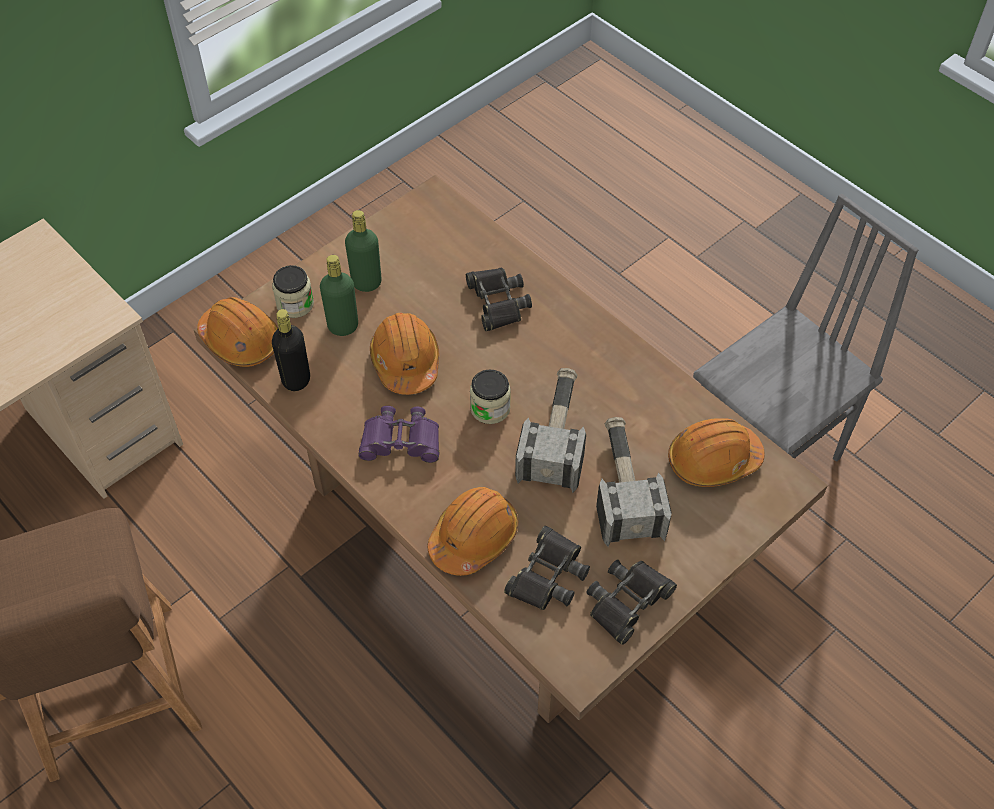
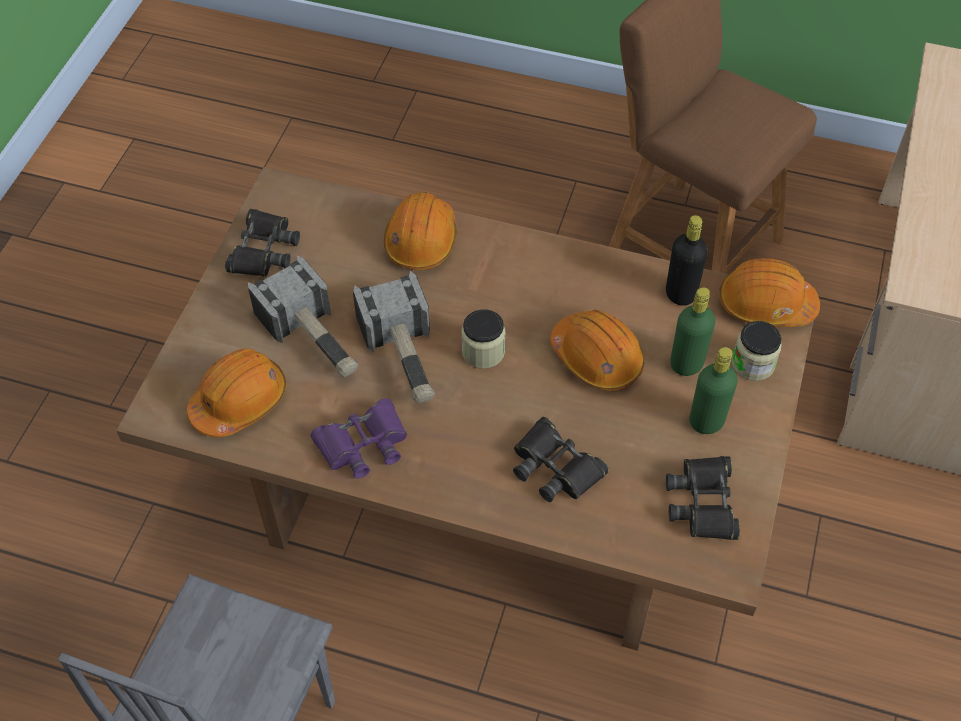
camera: 150 degrees right, 0 degrees up
(401, 441) = (541, 286): purple binoculars -> purple binoculars (363, 444)
(548, 575) = (341, 240): black binoculars -> black binoculars (703, 502)

